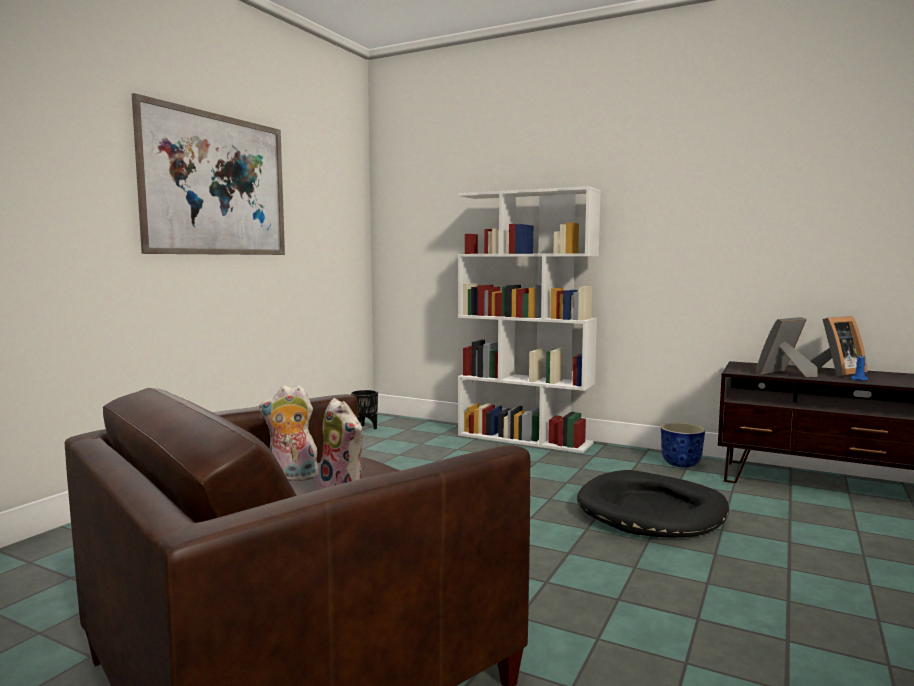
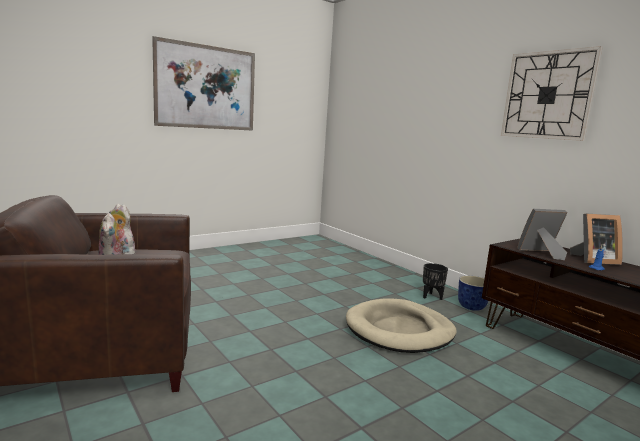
camera: 25 degrees right, 5 degrees up
(365, 428) = (300, 242): black planter -> black planter (432, 297)
(525, 439) = (386, 268): white bookcase -> none
(652, 511) = (399, 330): black dog bed -> beige dog bed
(735, 183) = (547, 95): none -> wall clock

